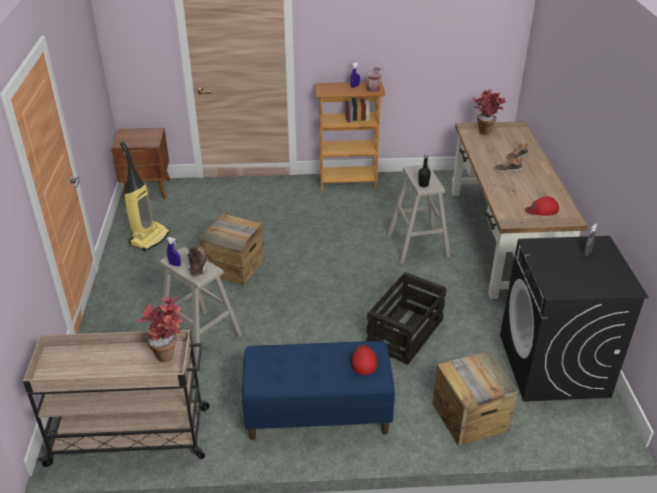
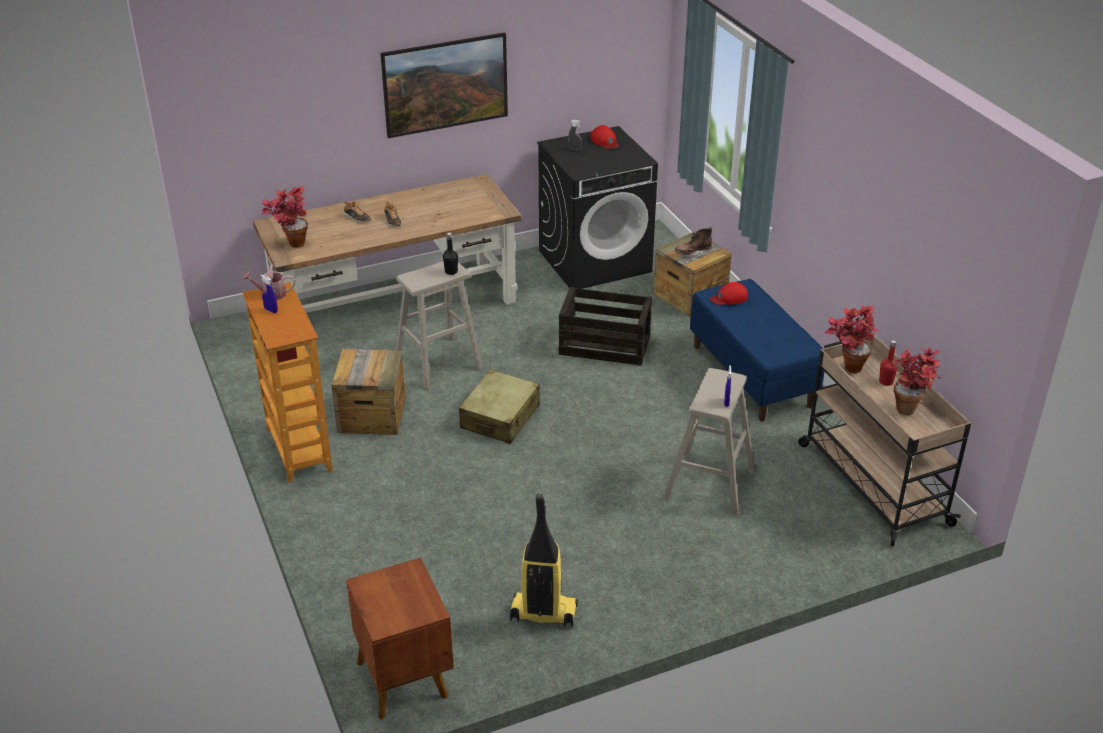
camera: 110 degrees left, 0 degrees up
(88, 370) = (911, 407): none -> potted plant
(131, 369) = (886, 382): none -> red bottle
(198, 267) = (718, 384): brown boot -> brown boot (693, 253)
(234, 266) = (562, 501): crate -> crate (372, 415)
(337, 260) = (500, 417): none -> beige suitcase
(542, 210) = (471, 196): red cap -> red cap (605, 141)
(594, 139) = (446, 105): none -> picture

